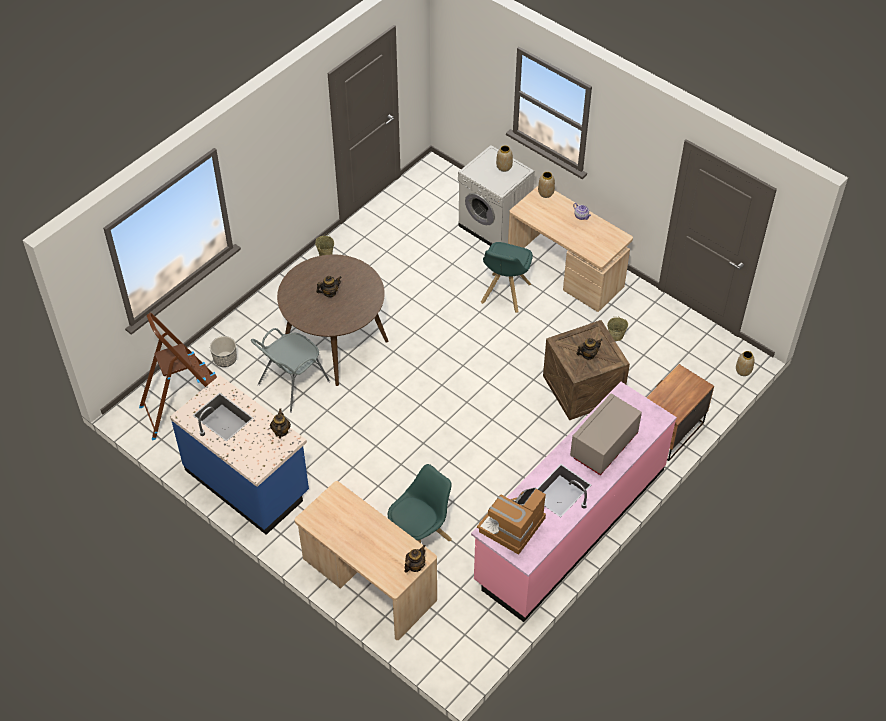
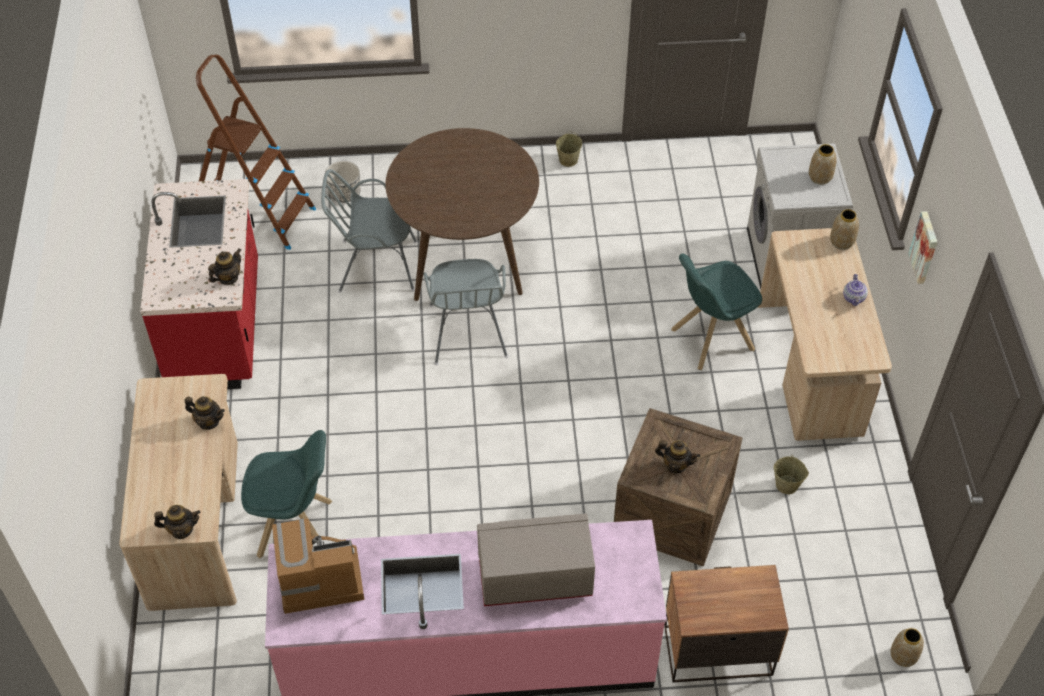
camera: 45 degrees right, 0 degrees up
(248, 481) = (218, 327): blue counter -> red counter
(329, 293) = (462, 179): teapot -> teapot (208, 421)
(385, 381) = (467, 334): none -> grey chair
(613, 164) = (925, 247): none -> picture

